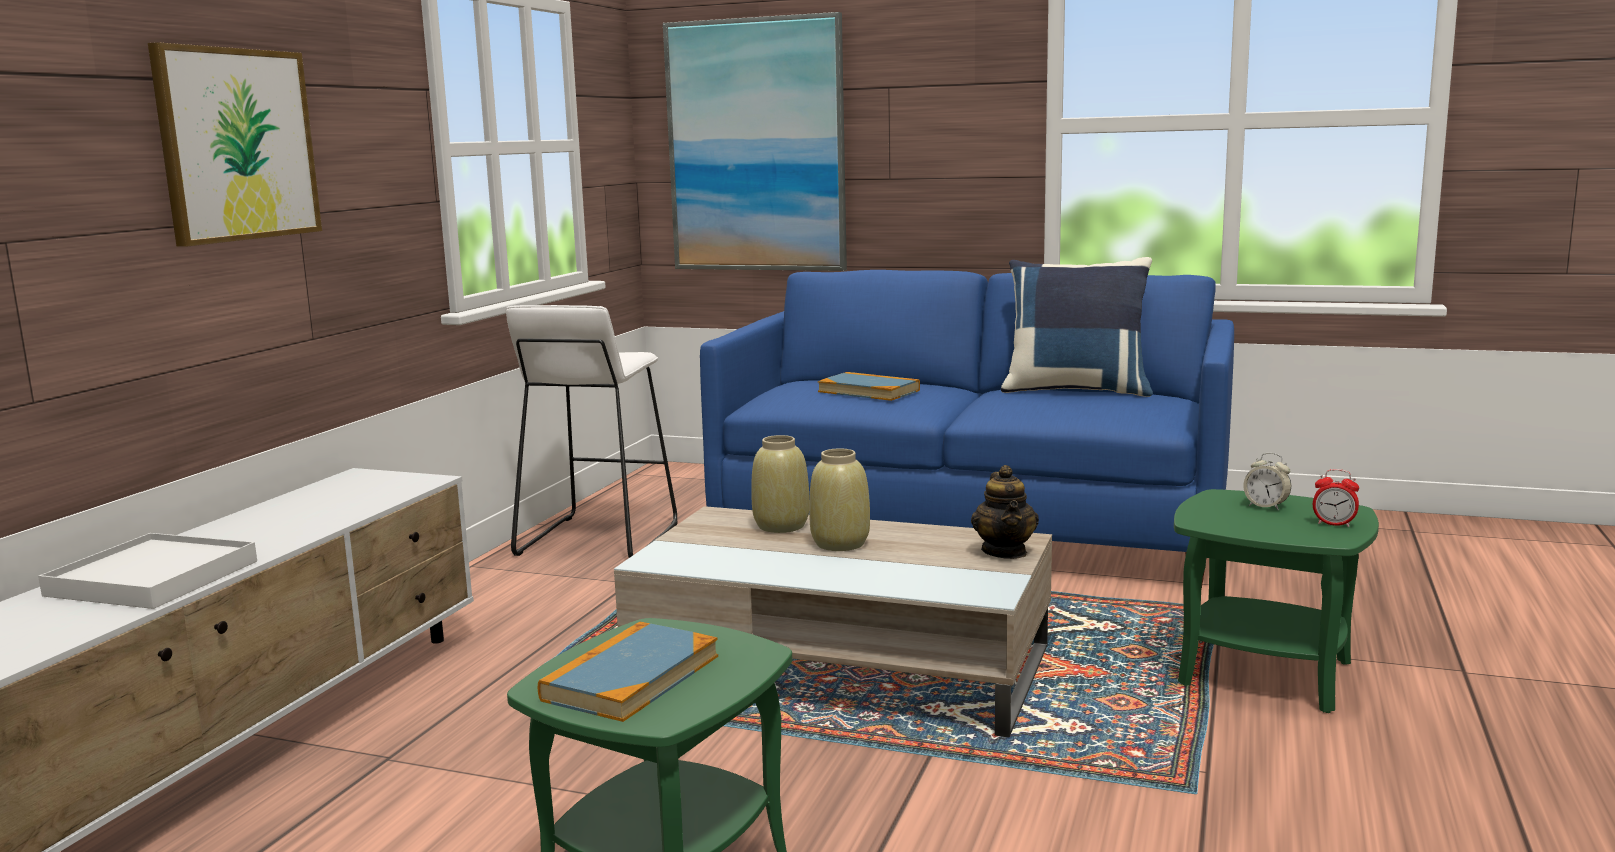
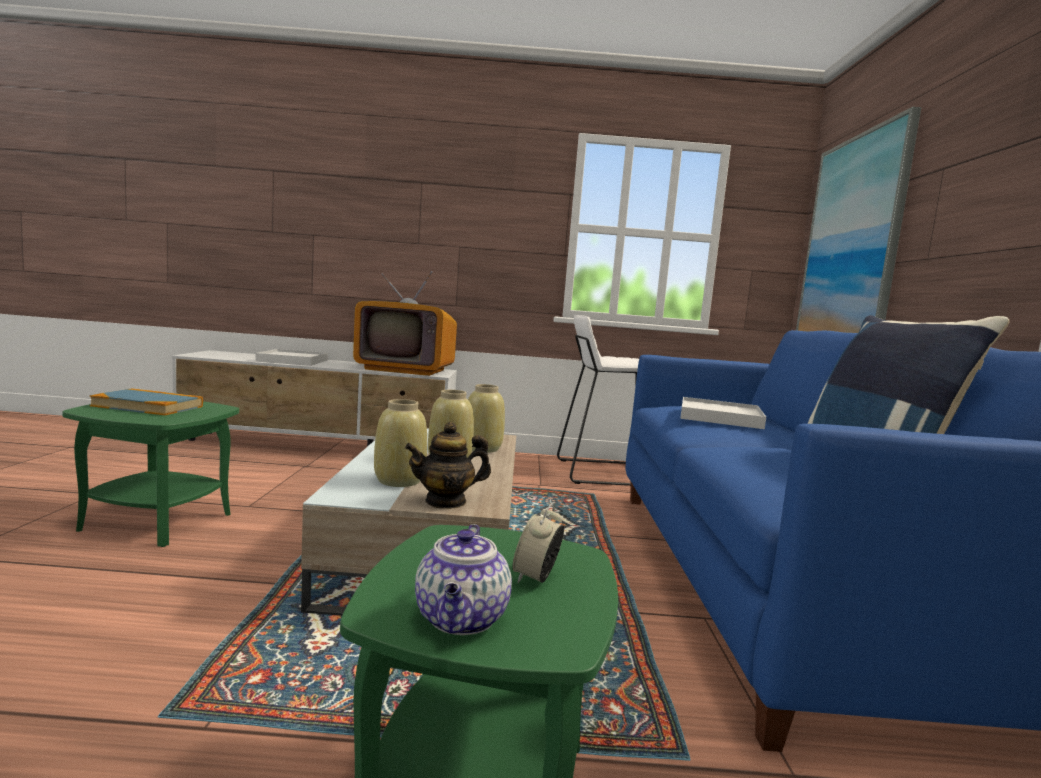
camera: 70 degrees right, 5 degrees down
(237, 145) = (426, 210): picture -> none
(350, 497) = (405, 370): none -> television
(869, 391) = (720, 417): book -> white tray
(931, 568) = (398, 481): none -> beige vase
(1334, 524) = (462, 620): alarm clock -> teapot

